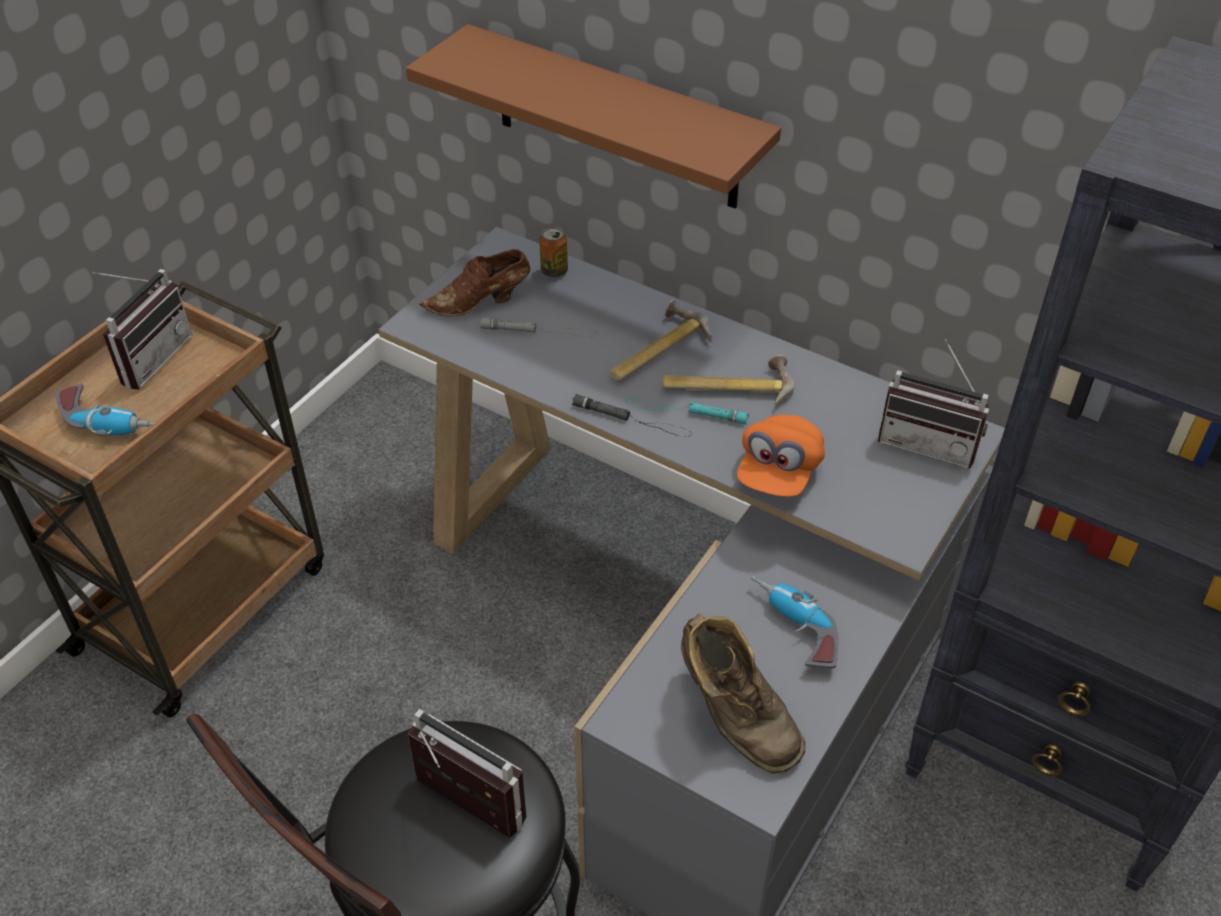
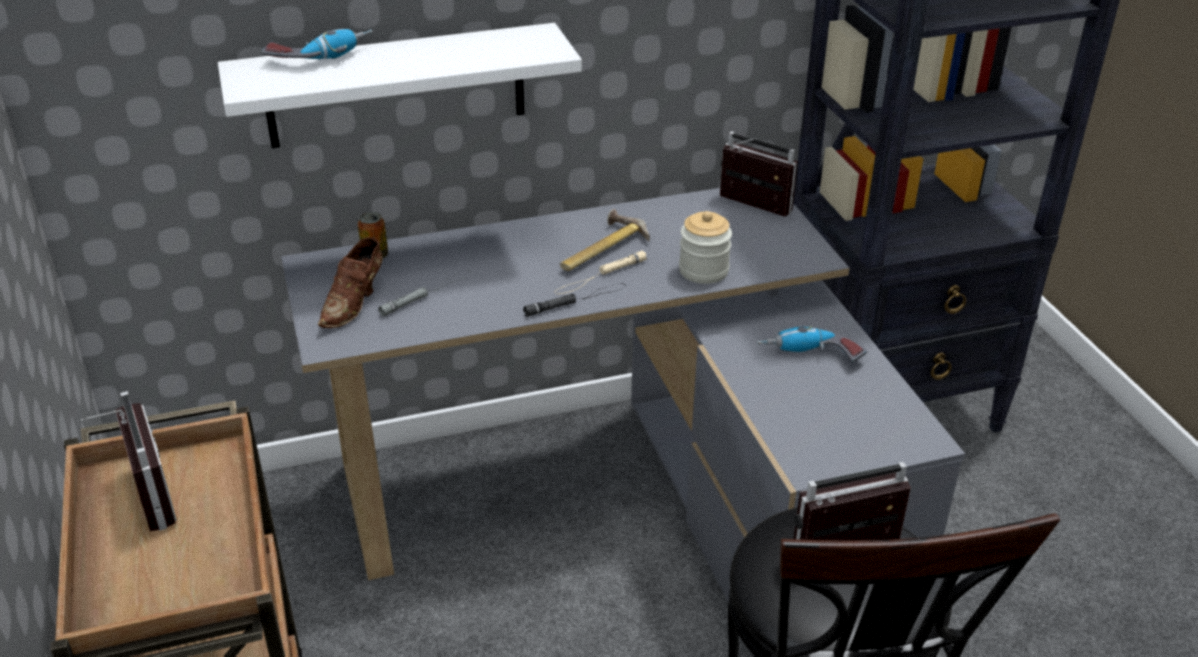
camera: 50 degrees left, 10 degrees down
(110, 422) = (188, 561): power drill -> power drill (320, 56)
(616, 119) = (396, 86): brown shelf -> white shelf
(655, 350) = (523, 257): hammer -> none
(686, 412) = (600, 276): turquoise flashlight -> beige flashlight
(733, 718) = (856, 419): brown boot -> none
(778, 472) = (703, 271): orange cap -> jar
(929, 442) = (750, 208): radio -> radio turned 120 degrees counterclockwise

